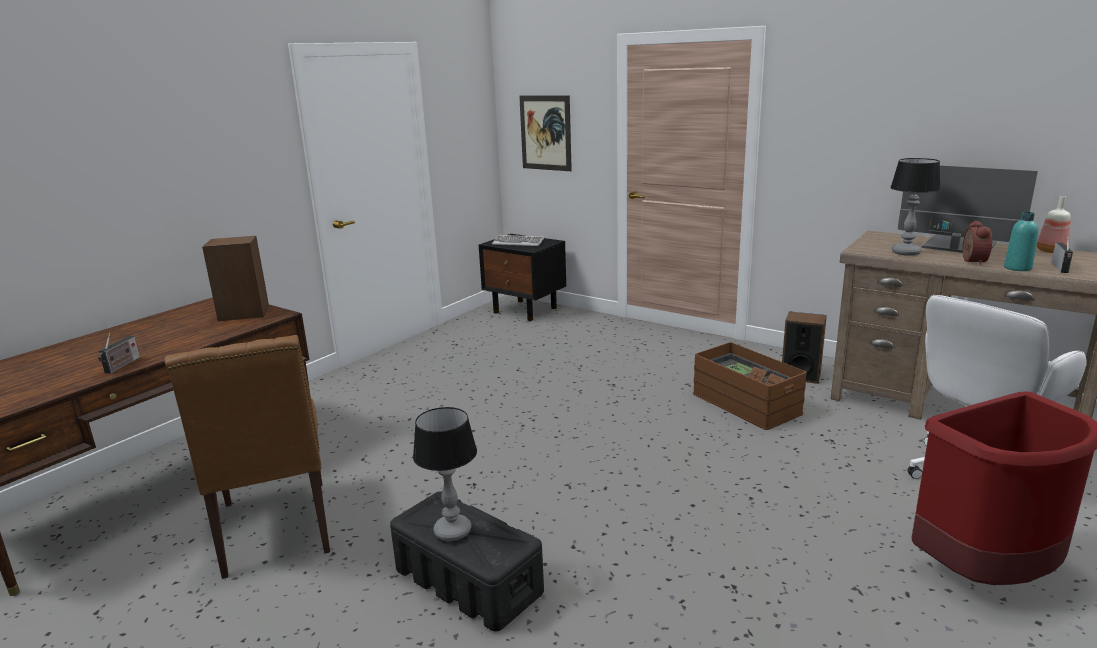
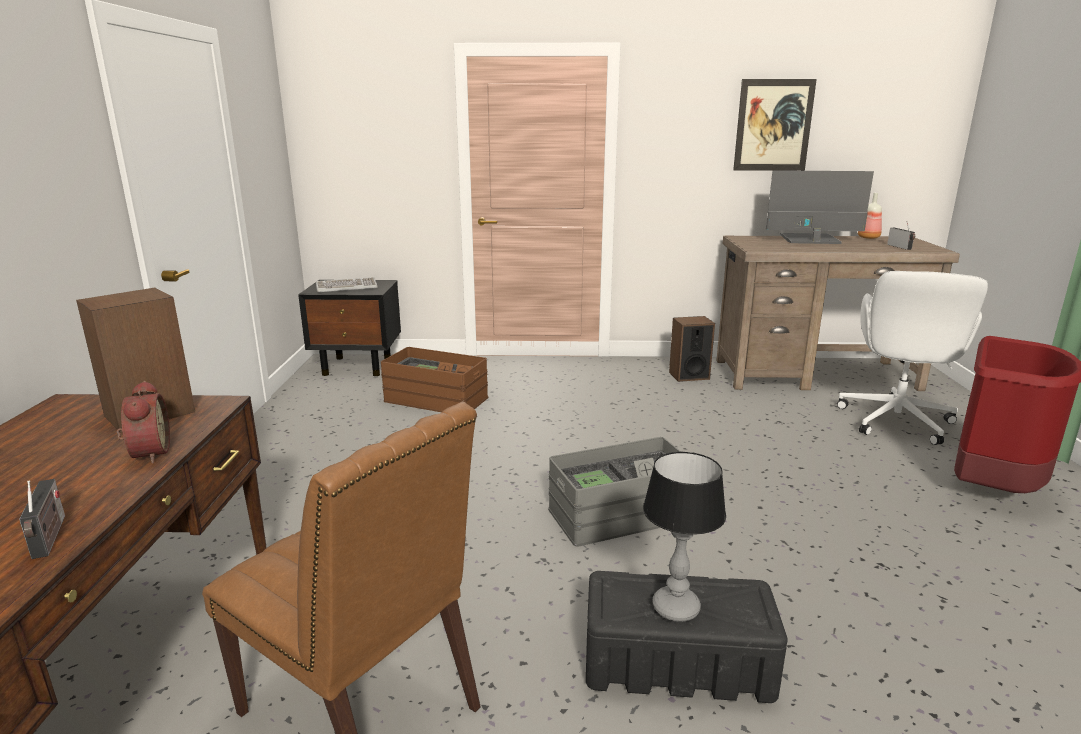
camera: 35 degrees left, 0 degrees up
(545, 133) = (361, 156): picture -> picture (773, 125)
(570, 471) = (620, 513): none -> grey storage box
(747, 403) = (681, 408): brown storage box -> brown storage box (437, 399)
(906, 253) = (789, 247): table lamp -> none
(971, 261) = (842, 248): alarm clock -> alarm clock (148, 453)
(1017, 268) = (878, 249): turquoise bottle -> none

